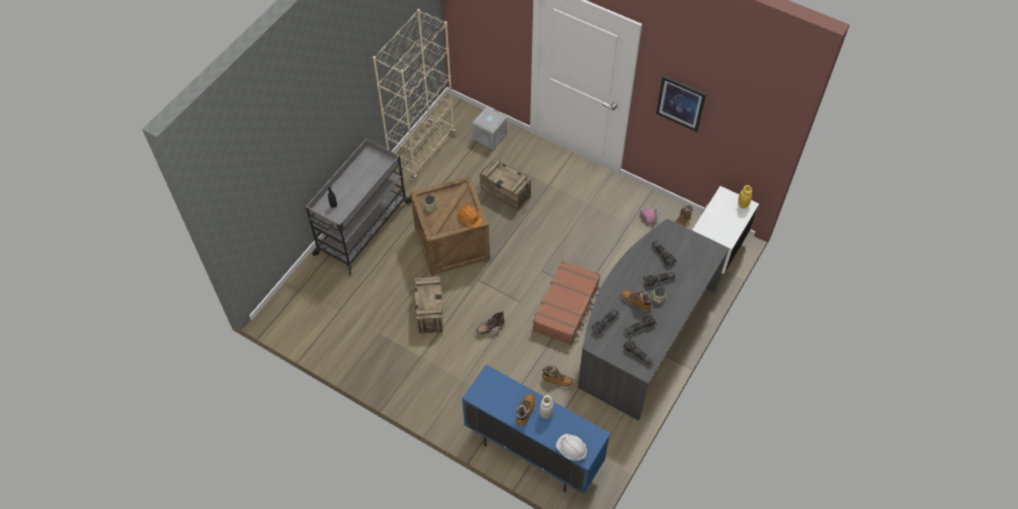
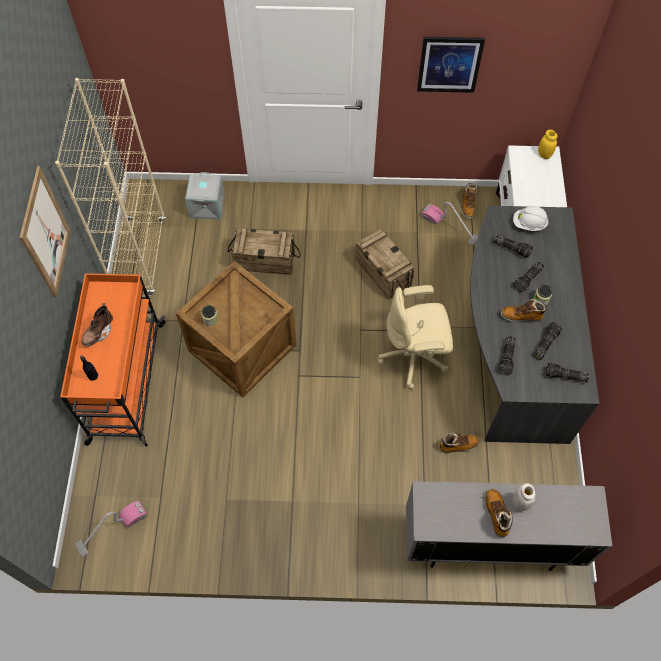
camera: 30 degrees left, 5 degrees up
(297, 314) = (112, 529): none -> vacuum cleaner
(345, 98) = (45, 233): none -> picture
(362, 229) = (126, 383): grey cart -> orange cart
(429, 312) = (268, 442): crate -> crate (382, 273)
(469, 218) = (266, 311): orange hard hat -> none
(490, 328) = (348, 424): brown boot -> brown boot (99, 332)
(533, 453) = (488, 544): blue cabinet -> grey cabinet
(567, 307) = (414, 357): brown suitcase -> beige office chair
(571, 450) = (578, 532): white hard hat -> white hard hat (529, 224)

